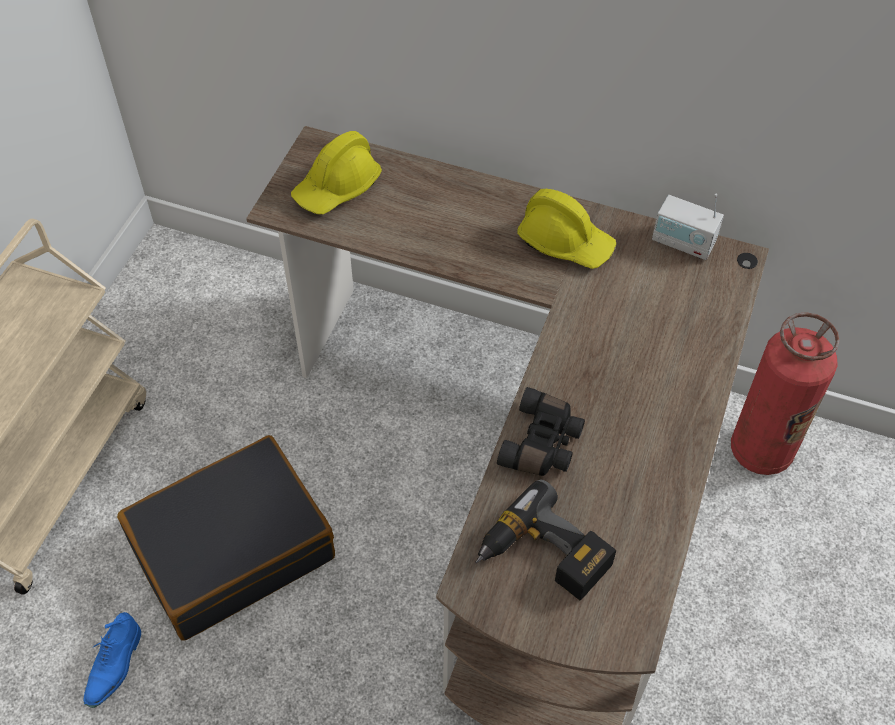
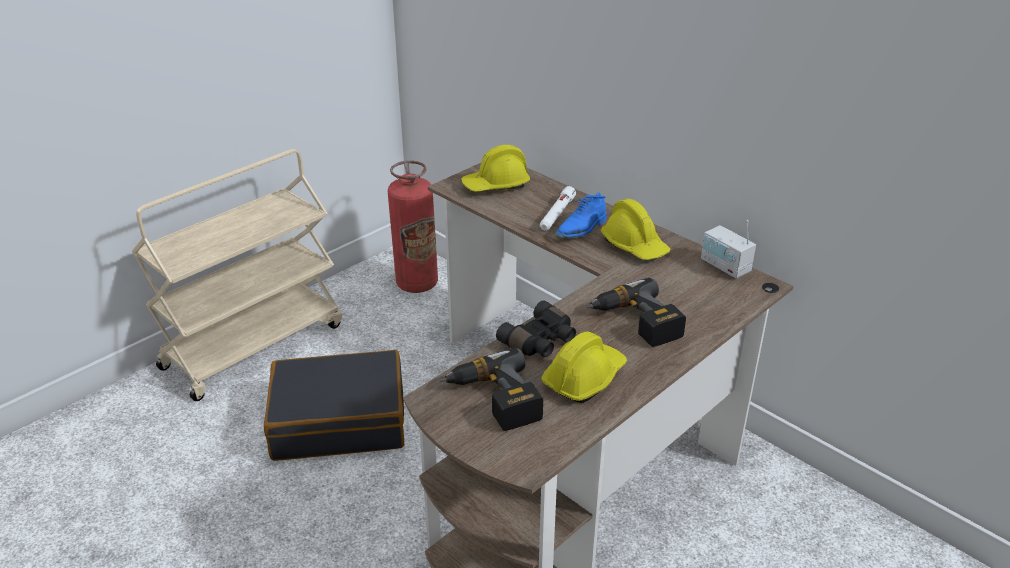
camera: 25 degrees right, 20 degrees down
(114, 666) = (219, 459): blue shoe -> blue shoe (581, 229)
(443, 217) = (557, 214): none -> white flashlight
(622, 482) = (584, 378): none -> yellow hard hat
(632, 373) = (635, 323): none -> power drill
(760, 450) = (778, 490): fire extinguisher -> fire extinguisher (417, 283)

